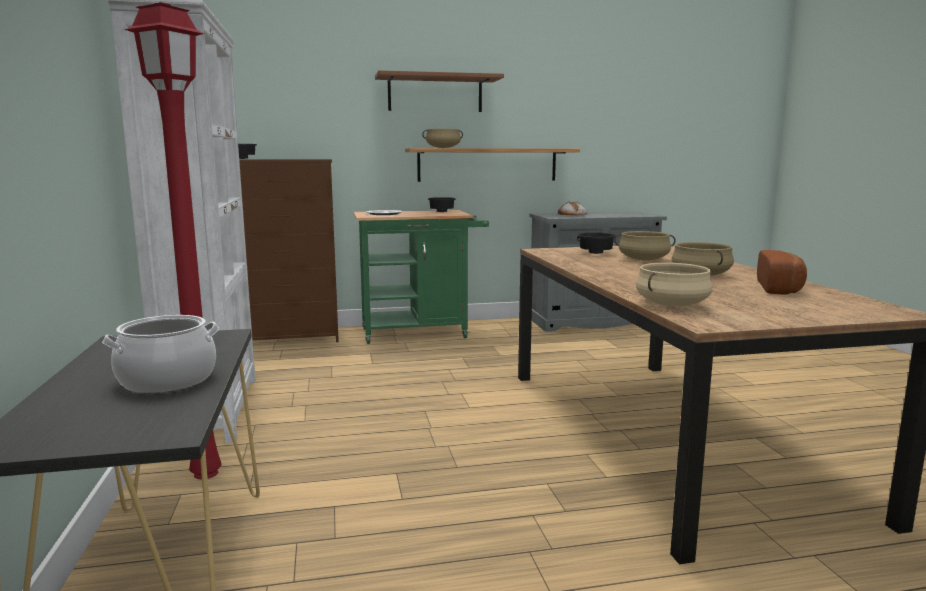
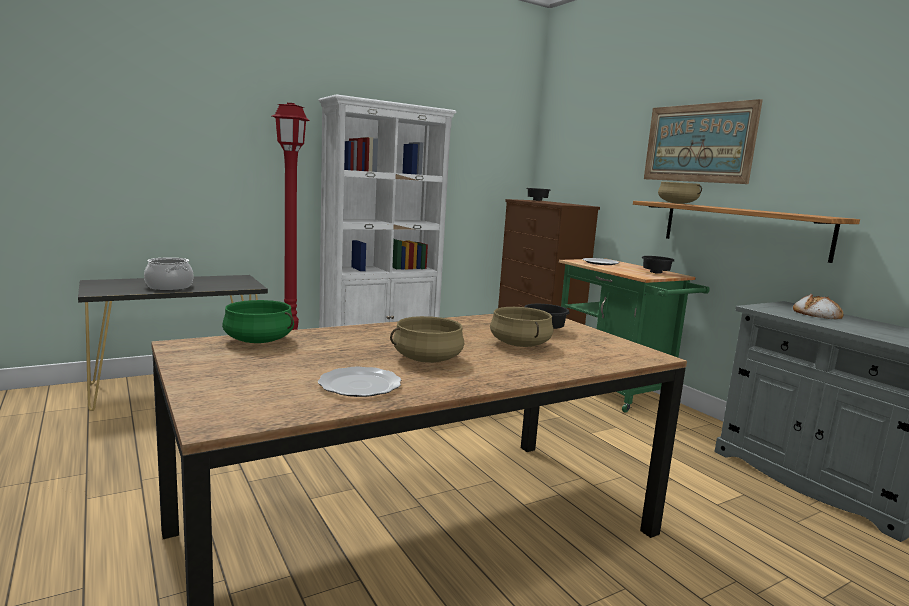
camera: 70 degrees right, 0 degrees up
(435, 94) = (698, 143): brown shelf -> picture
(671, 304) = (259, 340): beige cooking pot -> green cooking pot
(781, 288) = (359, 385): bread -> plate

